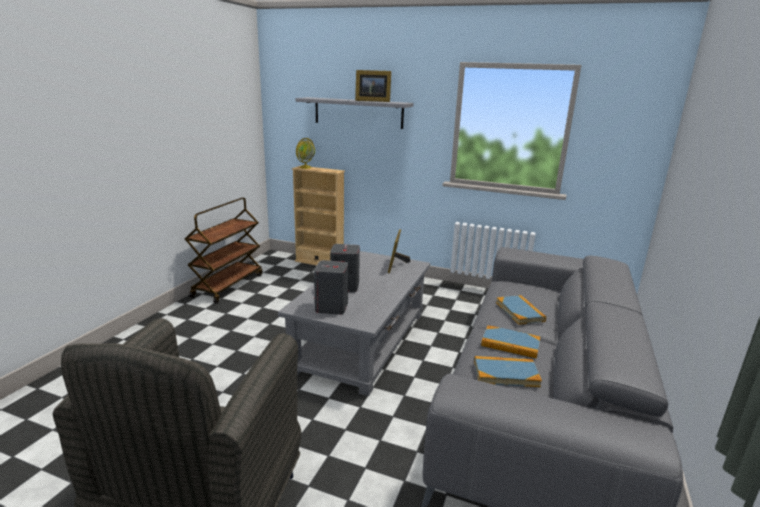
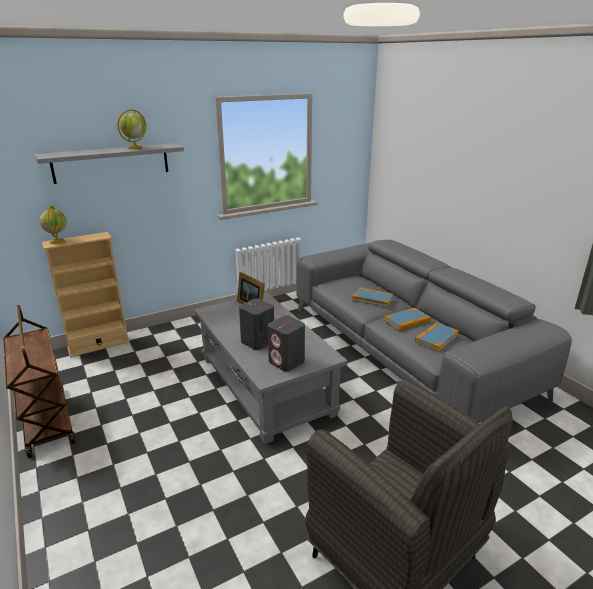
camera: 50 degrees left, 5 degrees up
(371, 101) = (135, 148): picture frame -> globe

